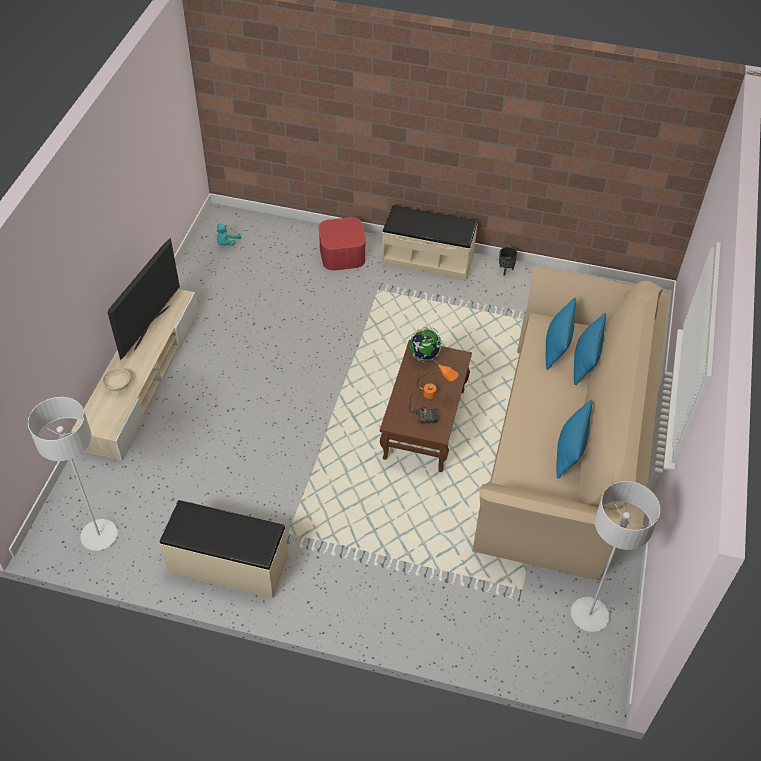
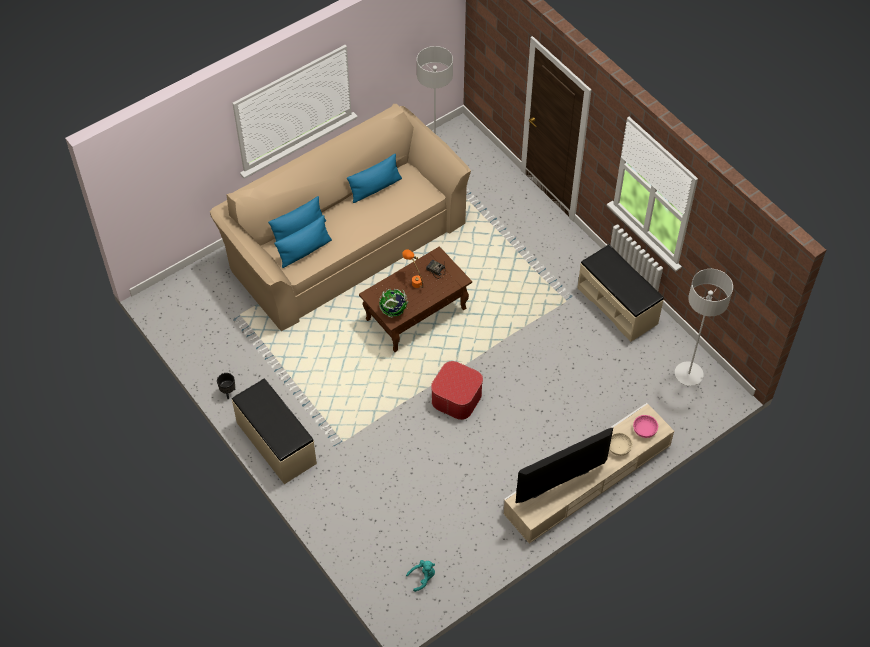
camera: 140 degrees left, 5 degrees up
(102, 414) = (644, 430): none -> pink bowl
(342, 254) = (337, 497): ottoman -> ottoman (456, 398)

